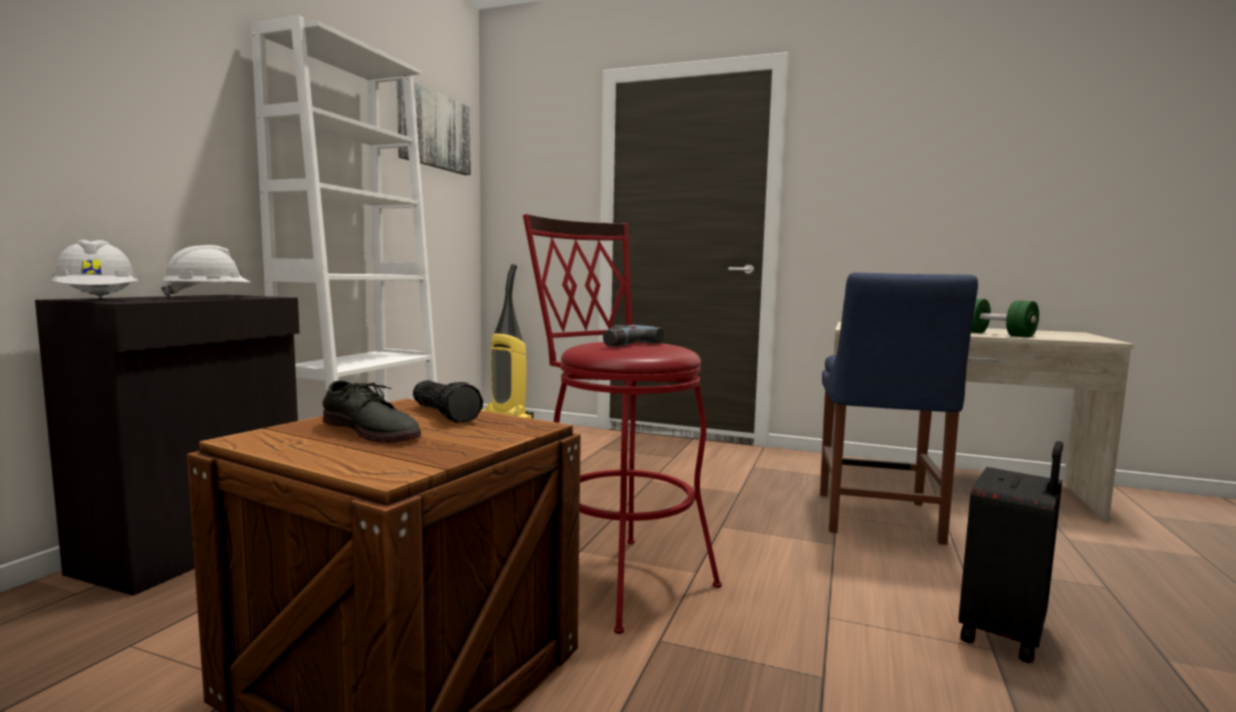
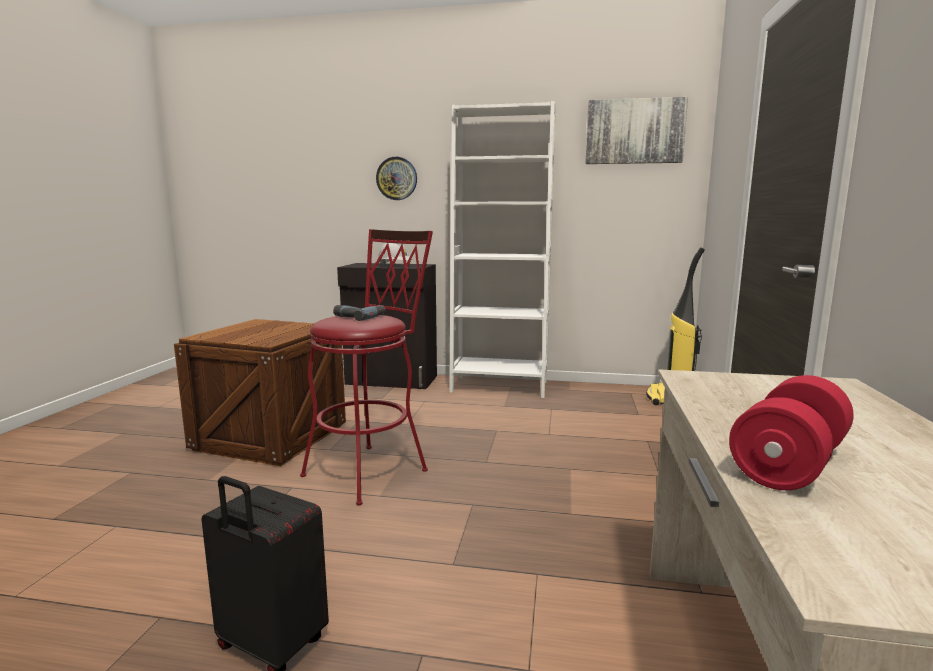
camera: 80 degrees right, 5 degrees up
(98, 300) = (357, 264): white hard hat -> none
(127, 111) = (396, 178): none -> wall clock
(372, 430) = (264, 328): grey shoe -> none
(446, 414) = (295, 332): flashlight -> none
(877, 519) = (541, 606): blue chair -> none
(996, 334) = (788, 464): green dumbbell -> red dumbbell

